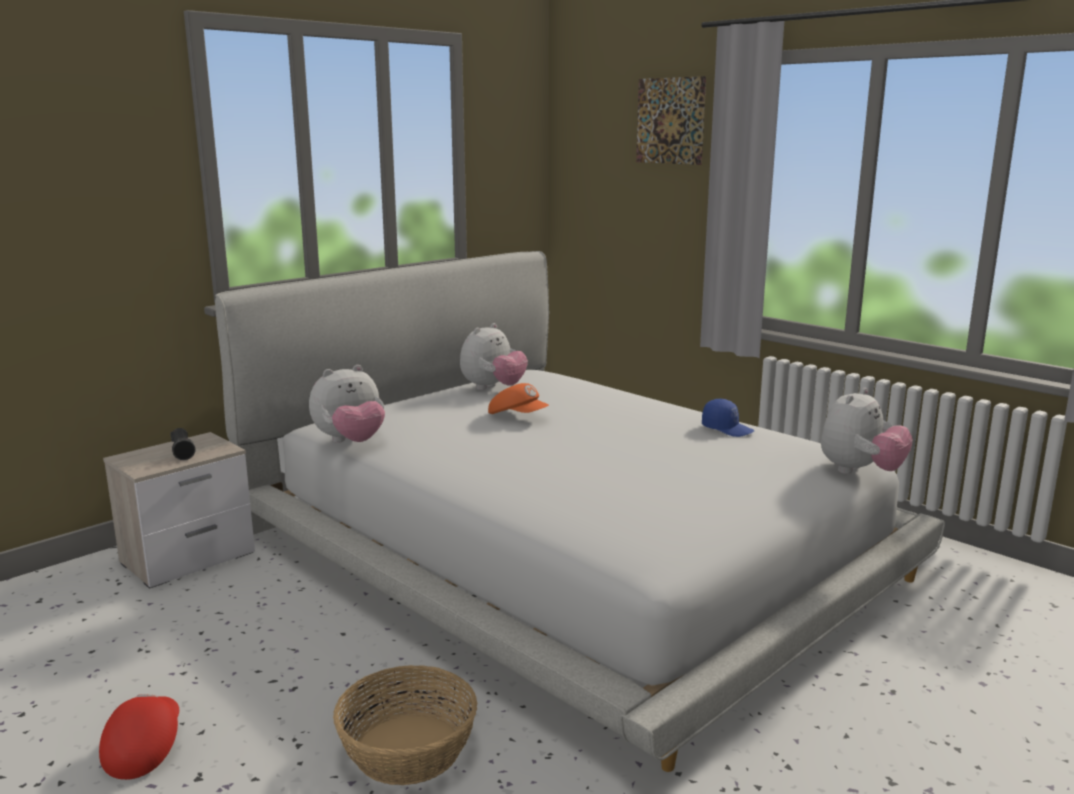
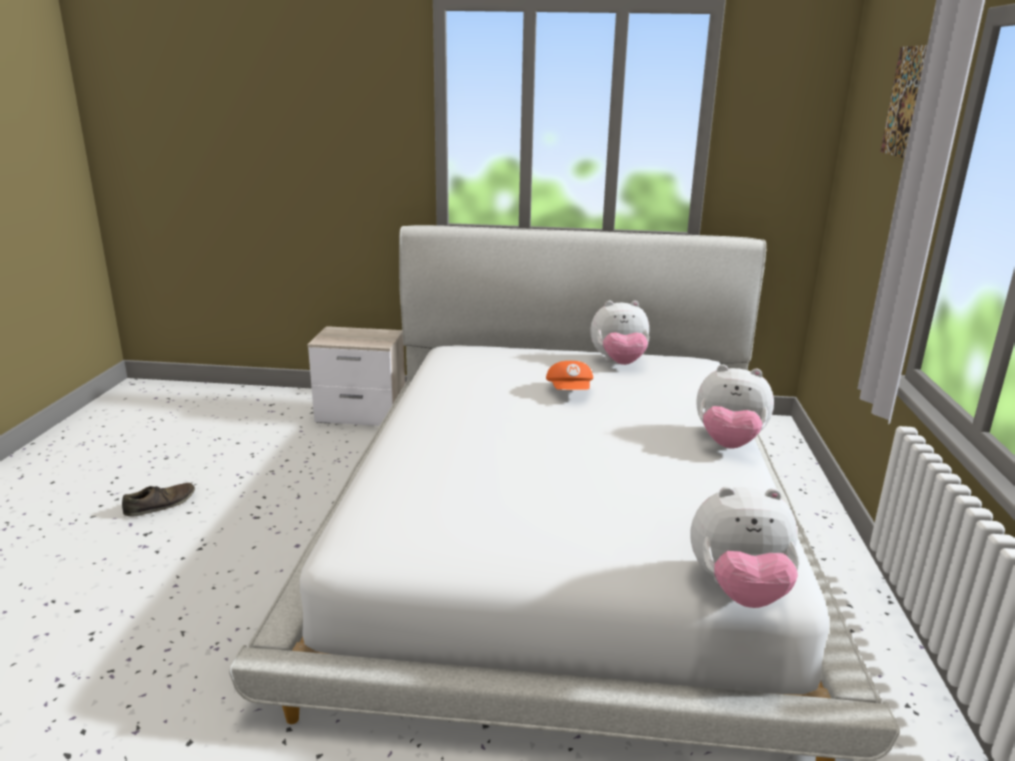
camera: 50 degrees right, 5 degrees up
(143, 749) = (160, 504): red cap -> brown shoe
(182, 452) = (361, 337): black flashlight -> none
(350, 442) = (432, 365): plush toy -> plush toy (728, 443)
(409, 749) = (225, 589): basket -> none
(727, 429) = (712, 480): blue cap -> none

